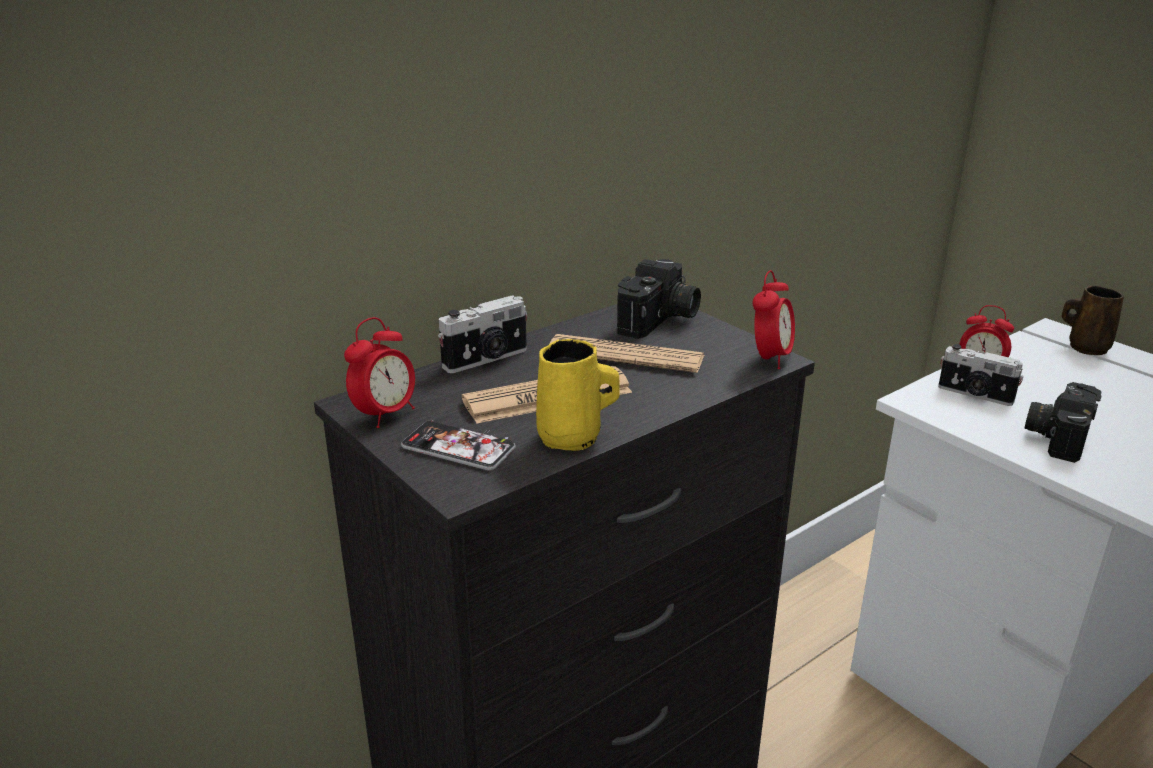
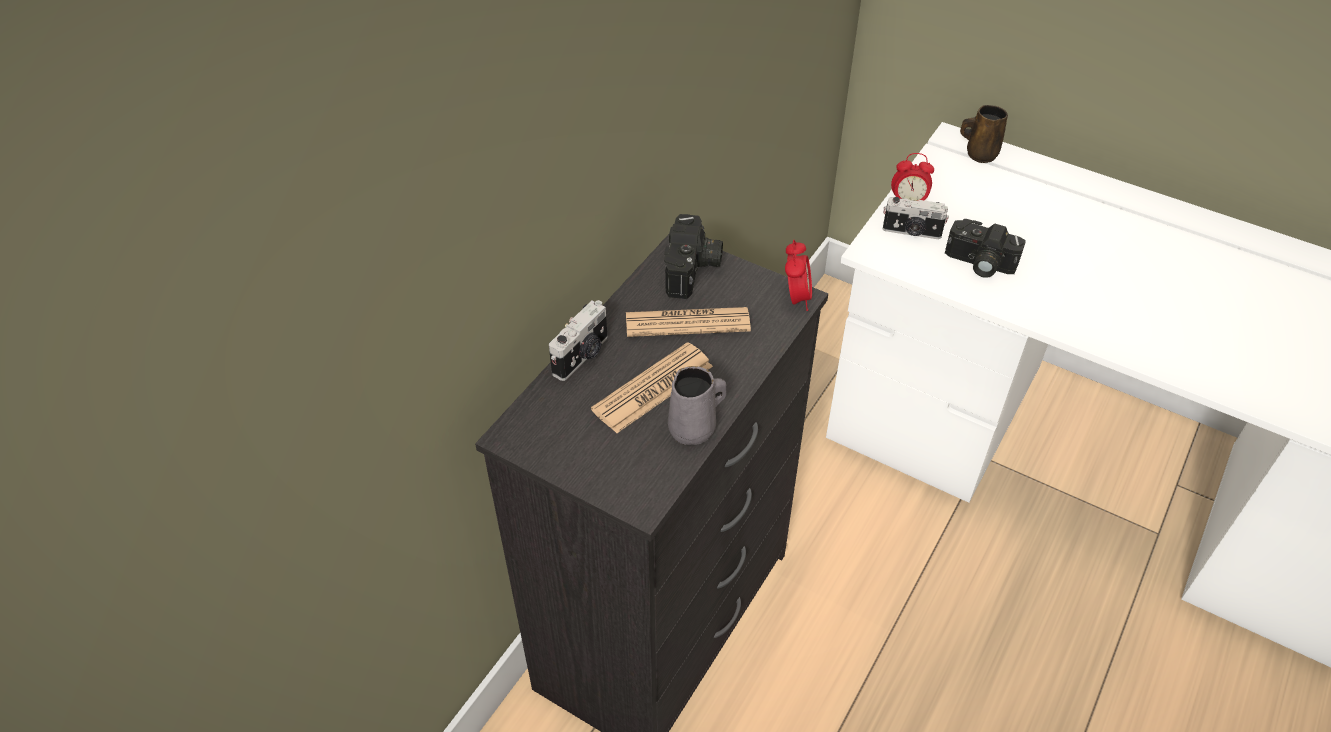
camera: 20 degrees left, 20 degrees up
(385, 414) = (541, 443): alarm clock -> none
(458, 447) = (617, 462): phone -> none
(573, 438) = (694, 429): yellow mug -> grey mug
(1056, 435) = (978, 263): camera -> camera turned 75 degrees counterclockwise

